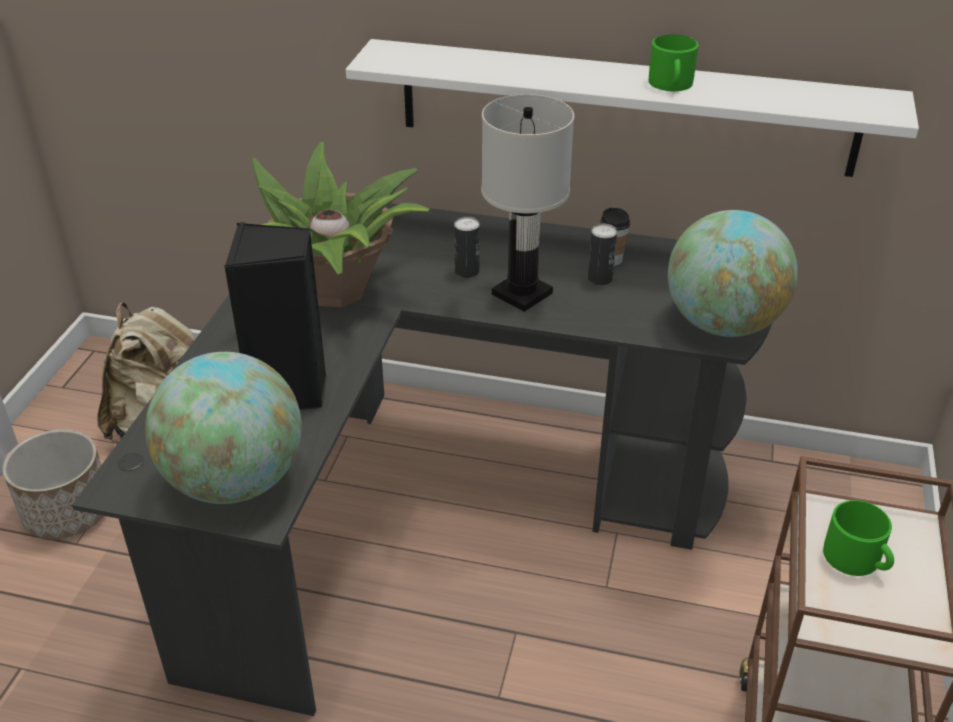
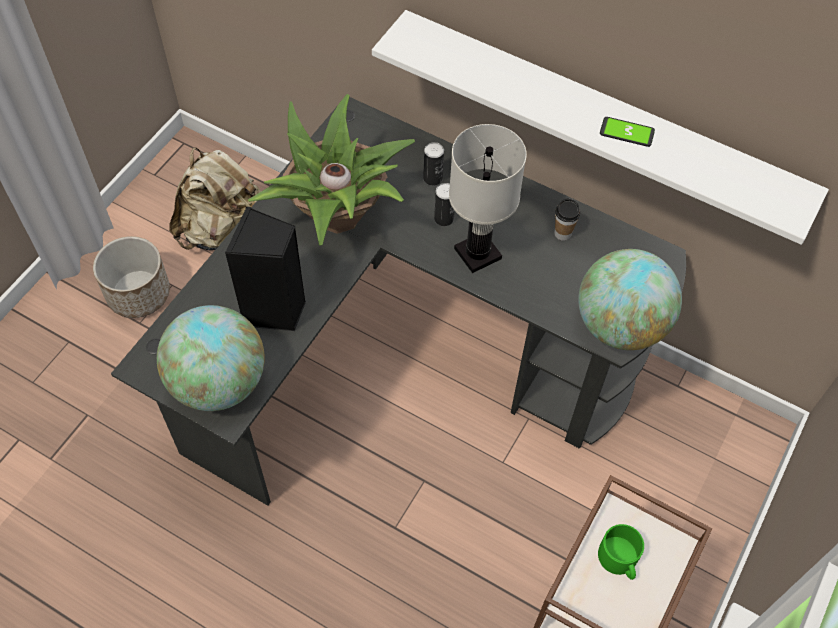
camera: 15 degrees right, 20 degrees up
(600, 279) = (545, 252): can -> can (432, 178)
(671, 84) = (626, 132): green mug -> phone

